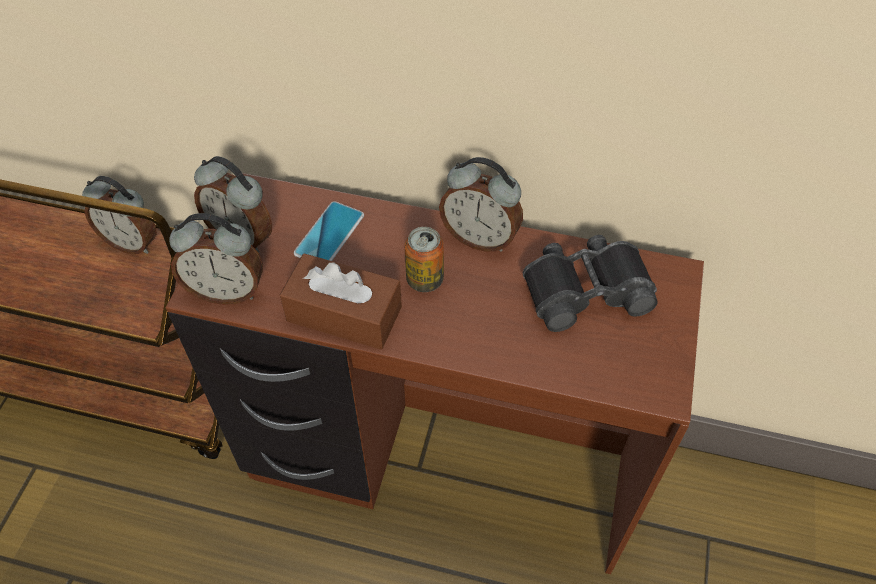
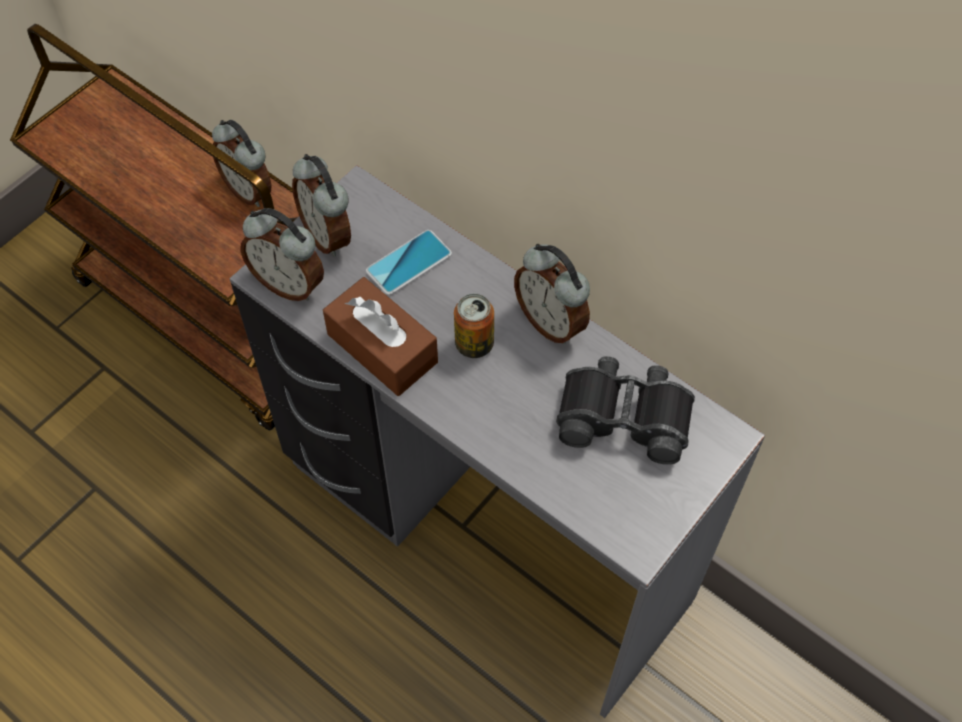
camera: 25 degrees right, 5 degrees up
(439, 468) = (484, 535): brown desk -> grey desk

